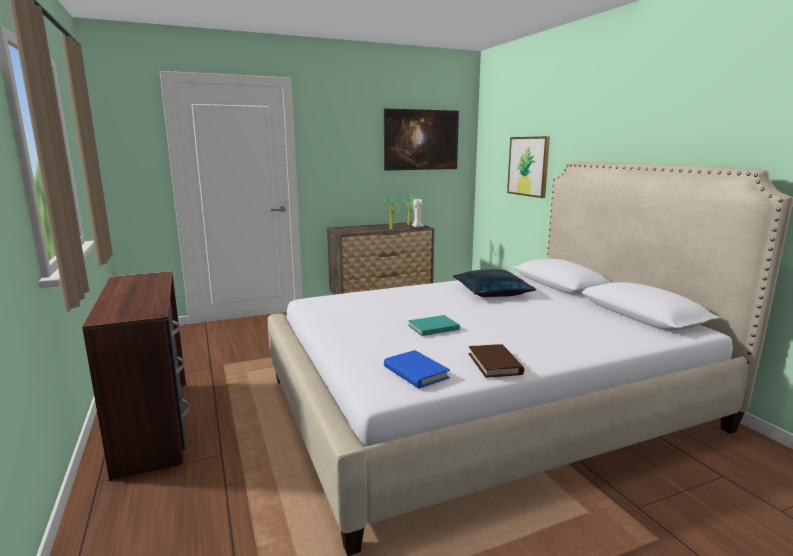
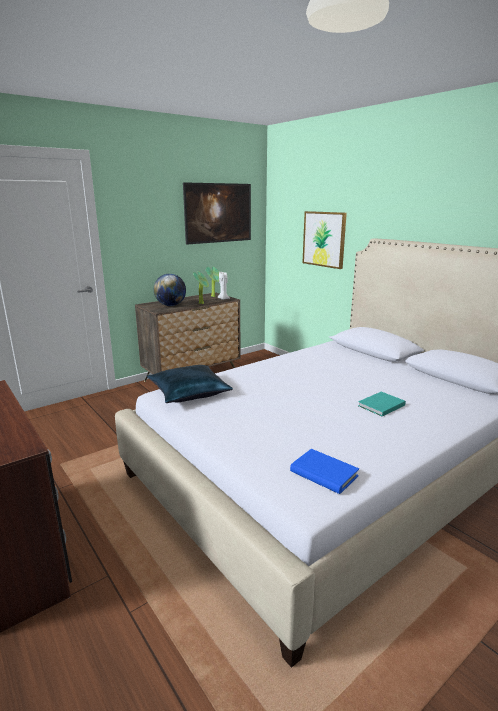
camera: 15 degrees left, 5 degrees up
(360, 229) = (171, 305): none -> globe
(432, 327) = (301, 415): turquoise book -> turquoise book (380, 405)
(492, 292) = (326, 366): blue pillow -> blue pillow (189, 392)
(494, 364) = (385, 452): brown book -> none

